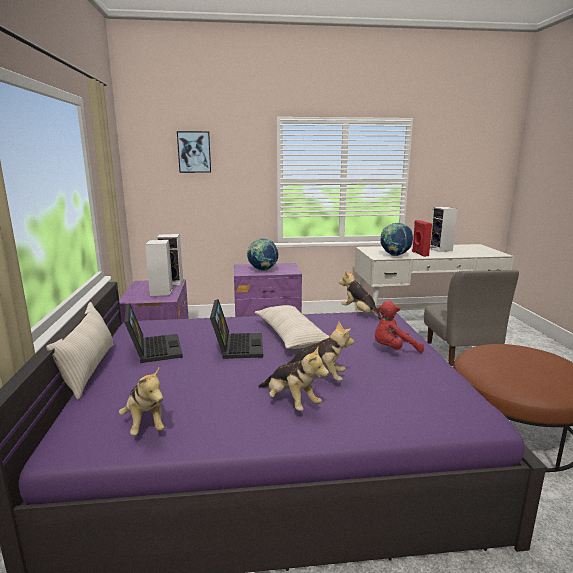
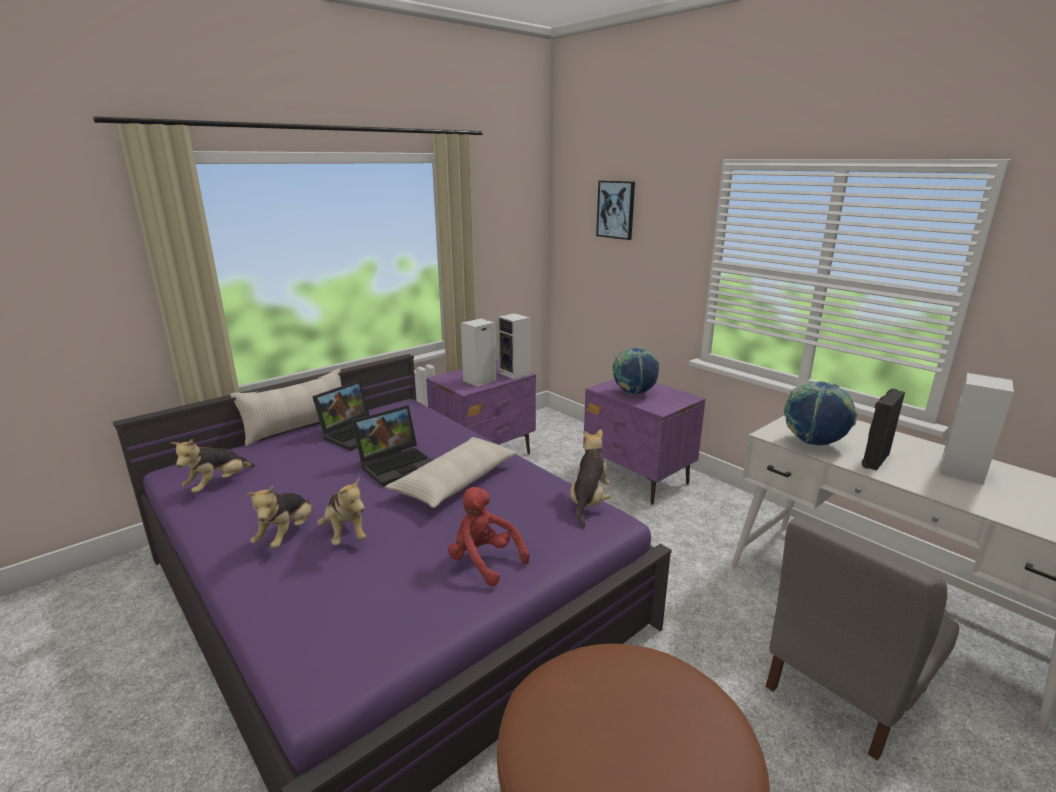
camera: 55 degrees right, 5 degrees up
(419, 254) = (874, 459): red speaker -> black speaker

